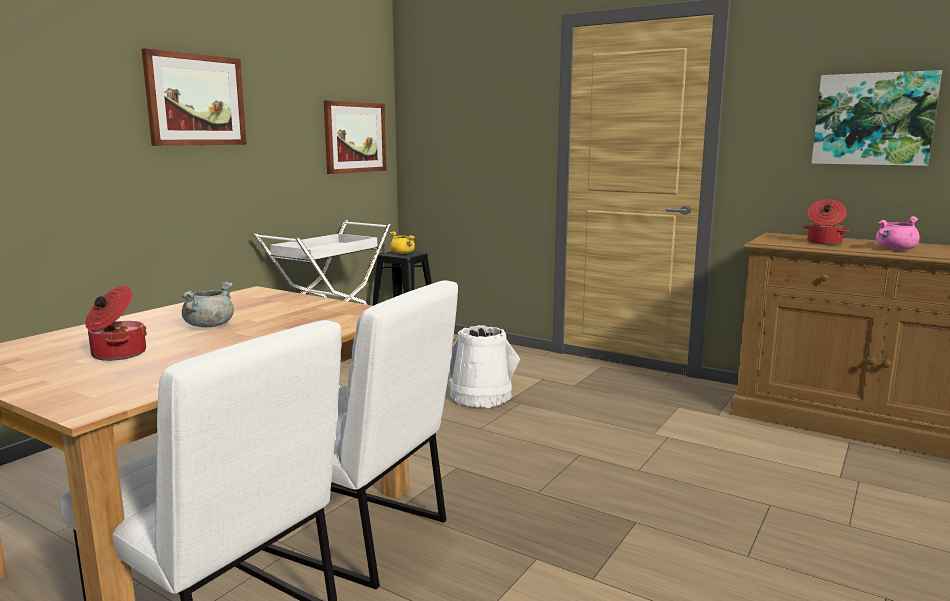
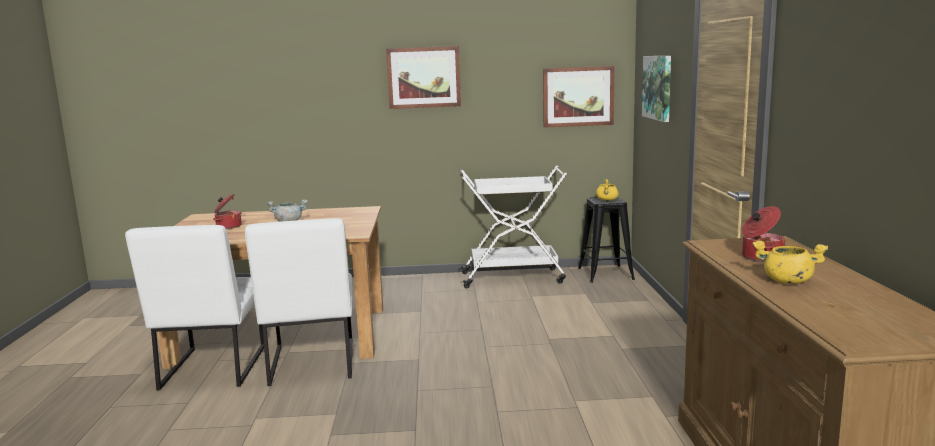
camera: 55 degrees right, 0 degrees up
(481, 397) = (538, 330): white bucket -> none
(873, 119) = (858, 111): picture -> picture (658, 87)
(895, 249) = (786, 281): pink cooking pot -> yellow cooking pot

